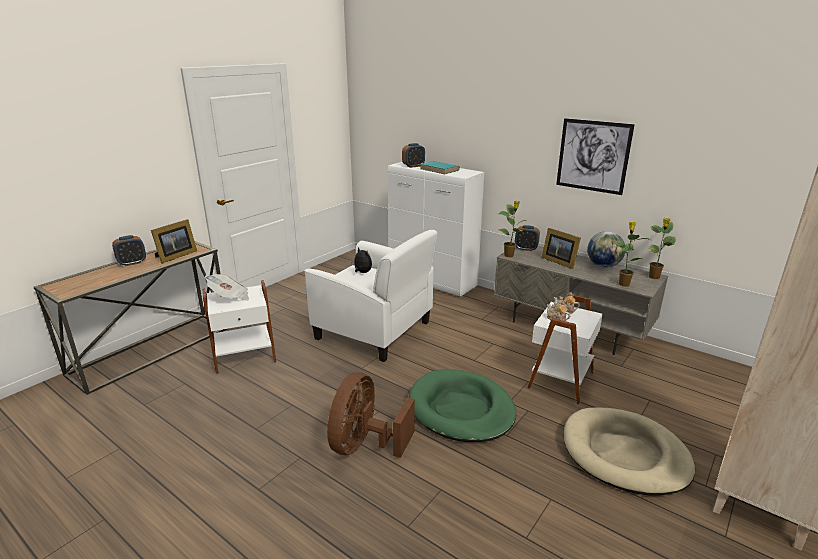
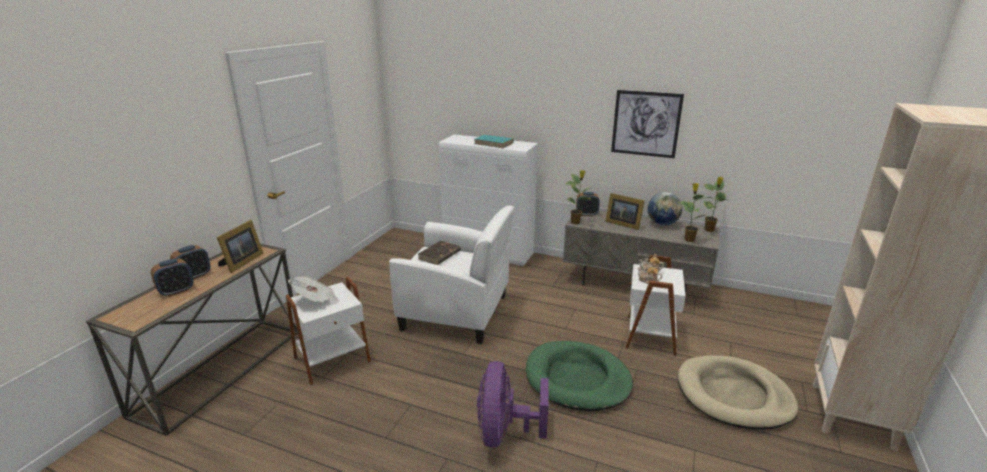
camera: 15 degrees left, 0 degrees up
(362, 272) = (439, 255): plush toy -> brown book
(365, 445) = (505, 432): brown fan -> purple fan
(413, 166) = (465, 141): alarm clock -> alarm clock (176, 291)

